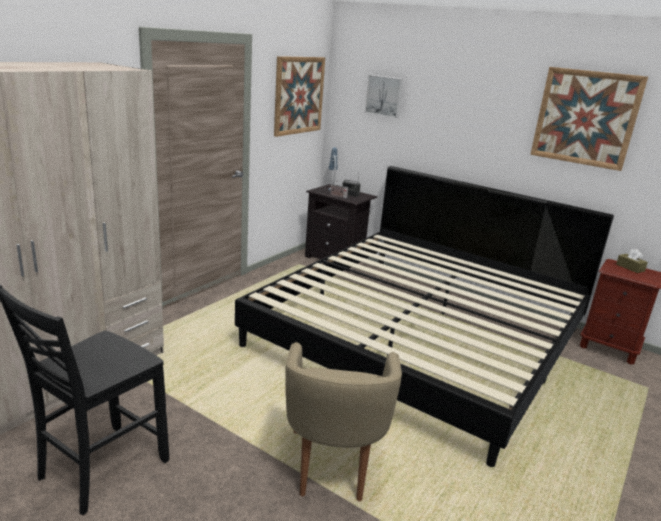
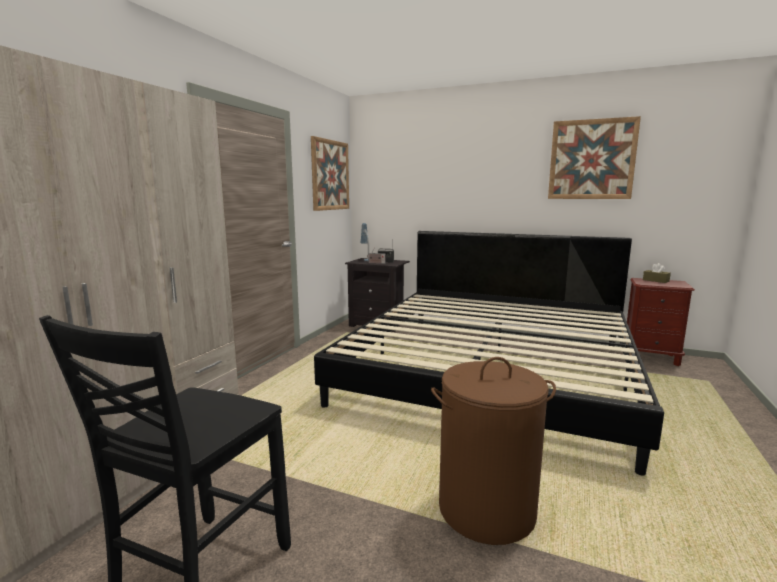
camera: 10 degrees left, 10 degrees down
(332, 466) = (486, 510): beige armchair -> brown laundry basket
(384, 96) = (406, 170): picture -> none

